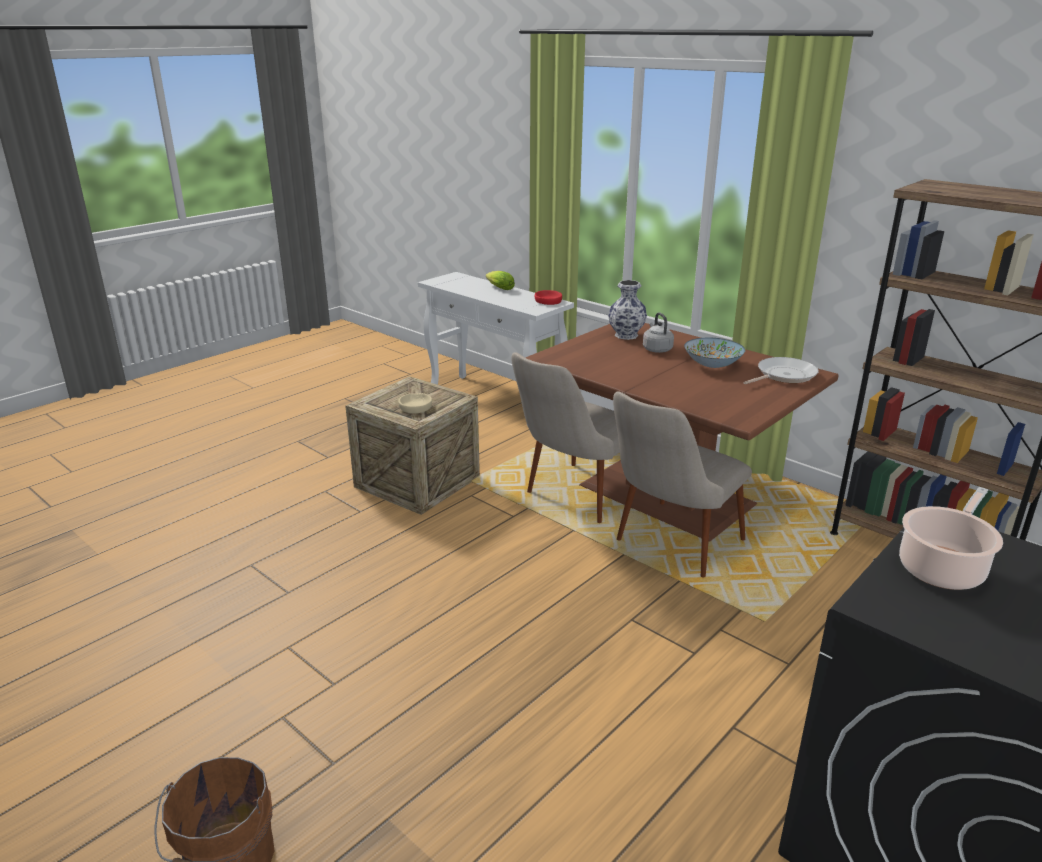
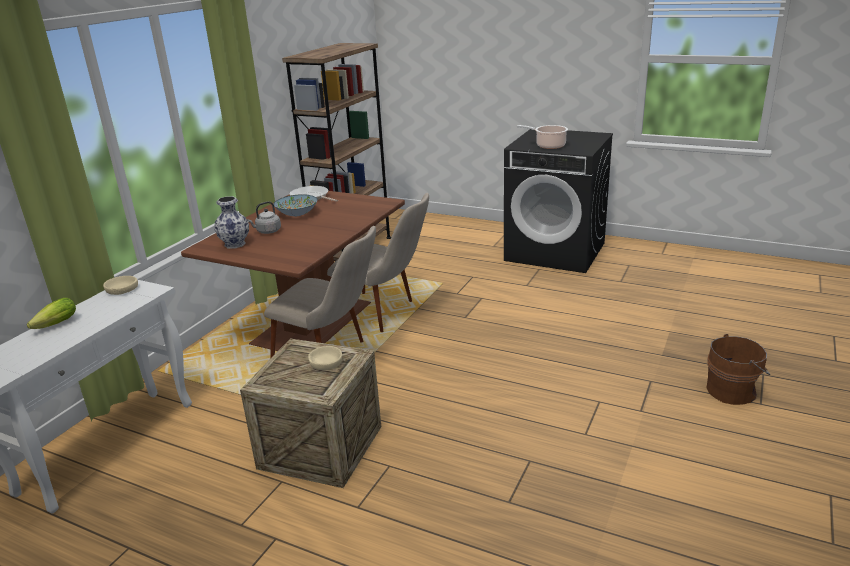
camera: 105 degrees left, 0 degrees up
(548, 301) = (122, 289): red bowl -> beige bowl

